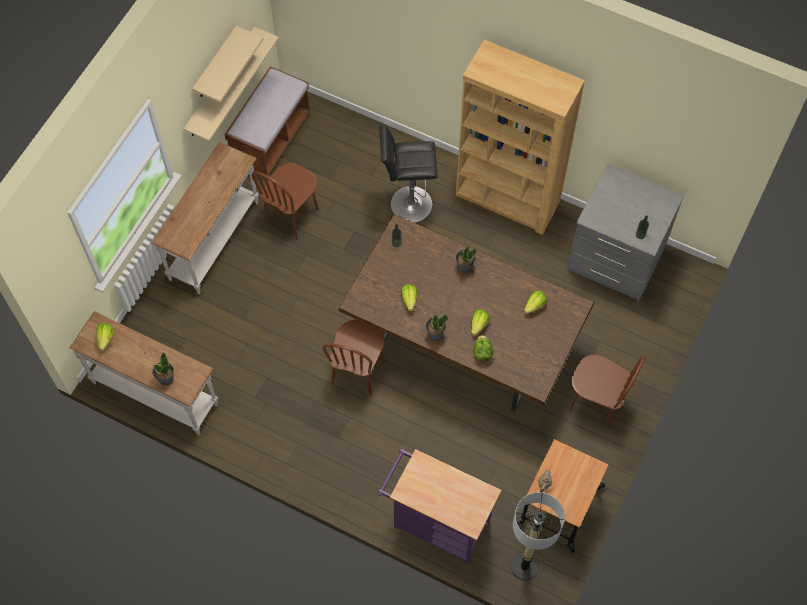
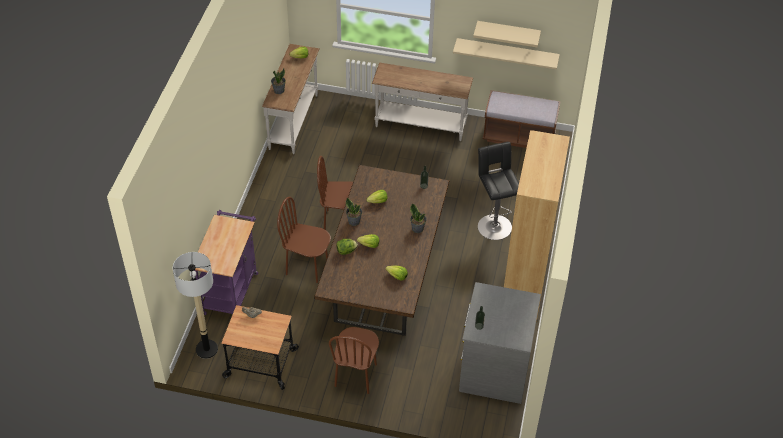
camera: 75 degrees right, 15 degrees down
(292, 215) = (457, 161): brown chair -> brown chair (307, 267)

